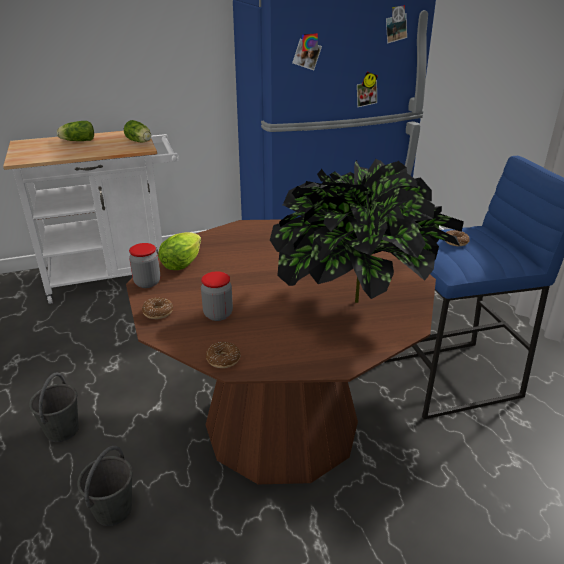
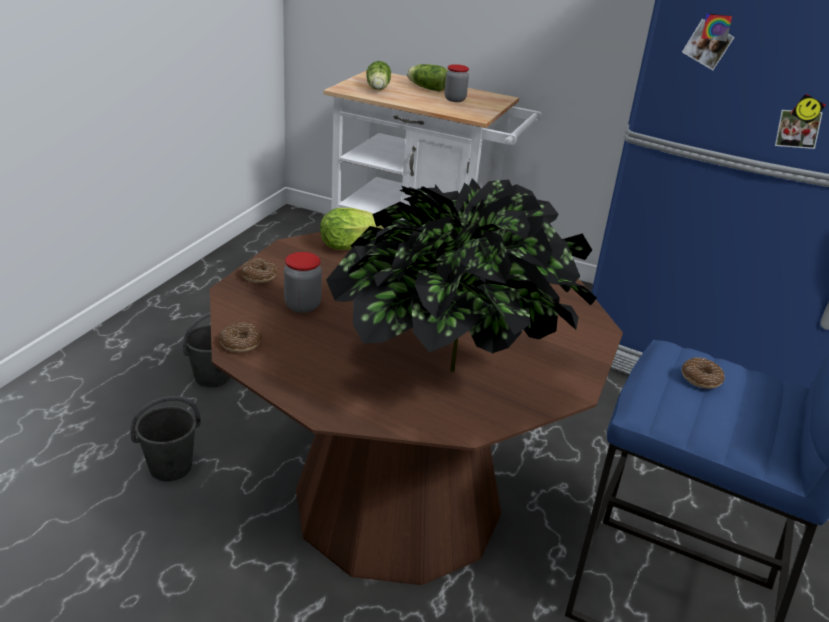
camera: 40 degrees right, 0 degrees up
(140, 142) = (485, 109): lettuce -> lettuce (377, 89)
(147, 283) = (294, 247): jar -> jar (455, 99)

